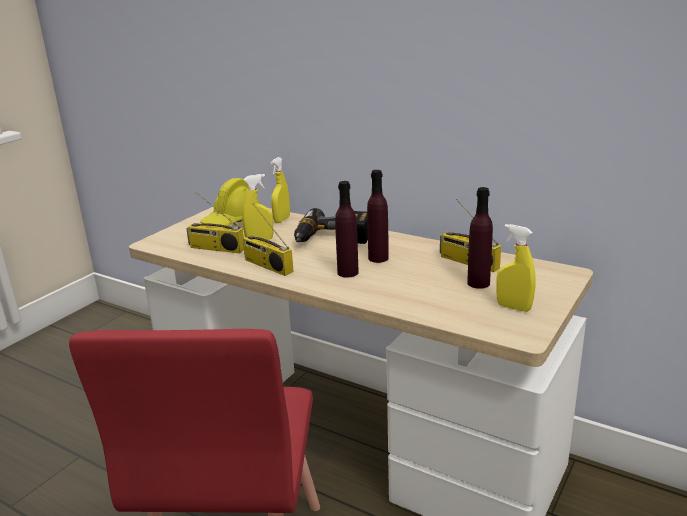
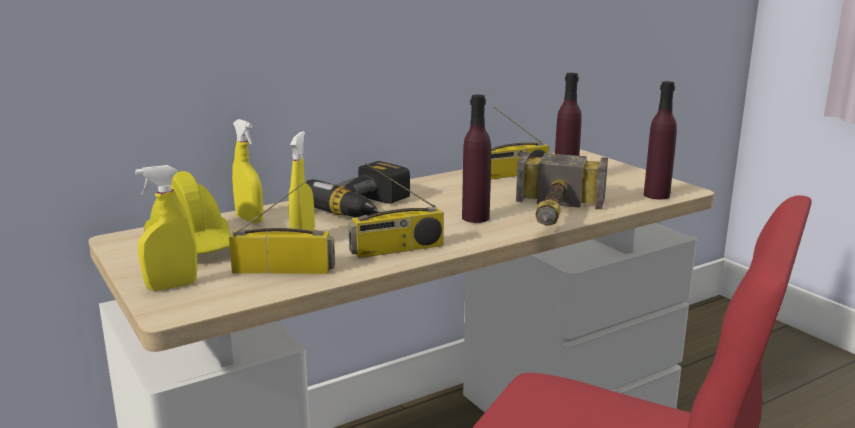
camera: 65 degrees left, 5 degrees down
(215, 248) = (284, 269): radio -> radio turned 135 degrees counterclockwise
(378, 258) = (455, 200): purple bottle -> purple bottle (656, 195)
(381, 296) = (554, 215): none -> hammer
(513, 307) = (627, 181): yellow spray bottle -> yellow spray bottle (172, 286)

